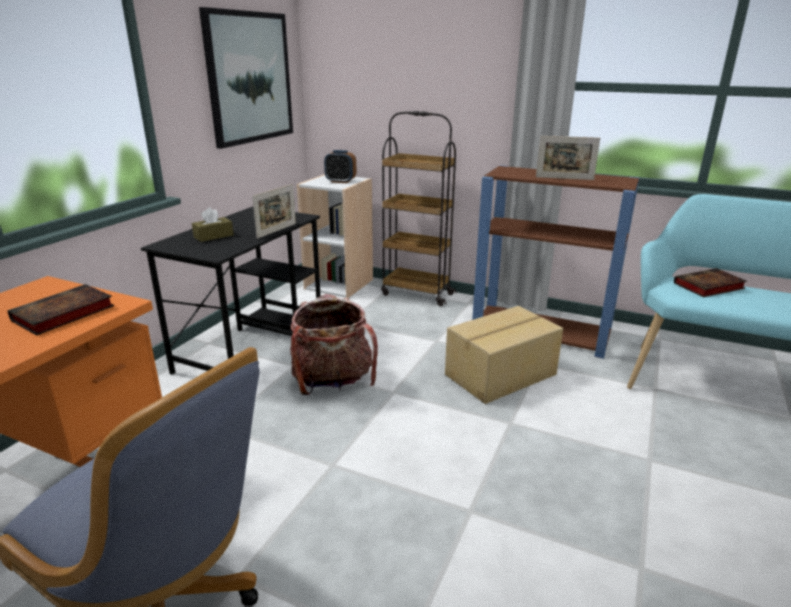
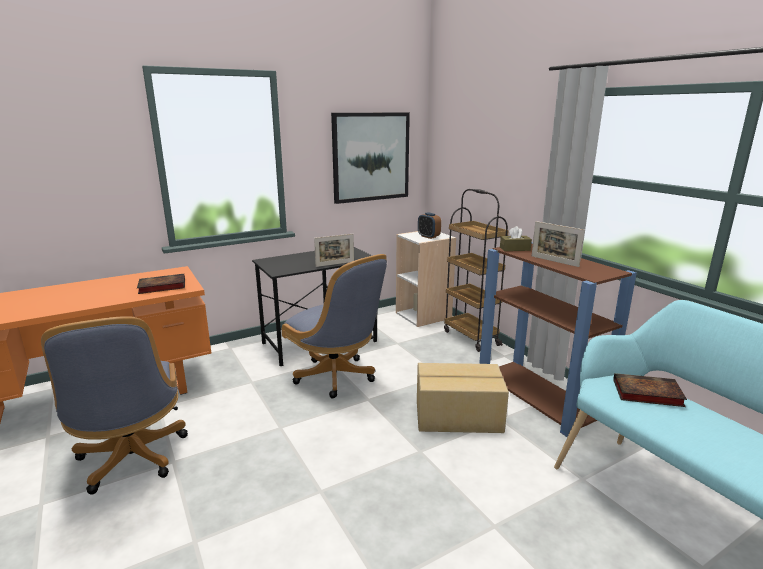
camera: 35 degrees right, 5 degrees down
(213, 236) = (296, 260): brown tissue box -> brown tissue box (515, 249)
(333, 382) = (339, 379): backpack -> blue office chair

